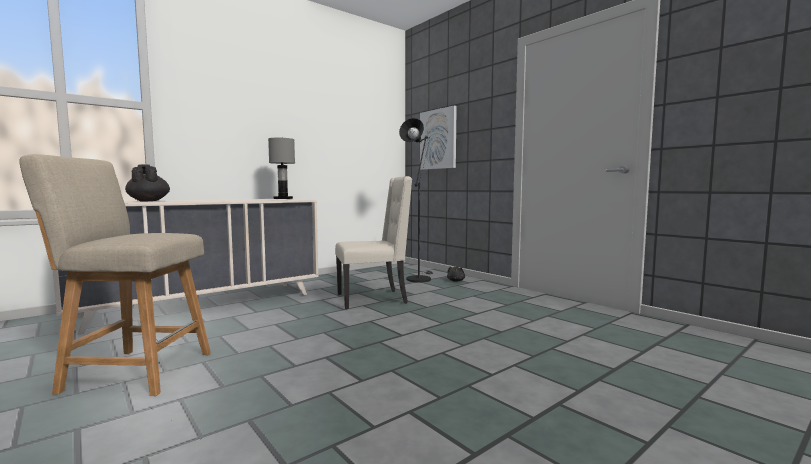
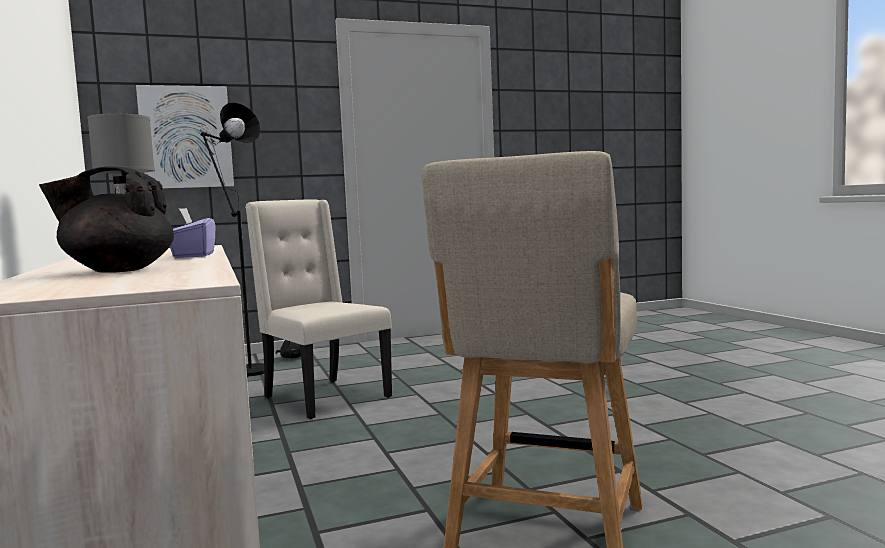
camera: 70 degrees left, 0 degrees up
(220, 200) = (193, 256): none -> purple tissue box
(373, 299) = (323, 397): beige chair -> beige chair turned 45 degrees counterclockwise

